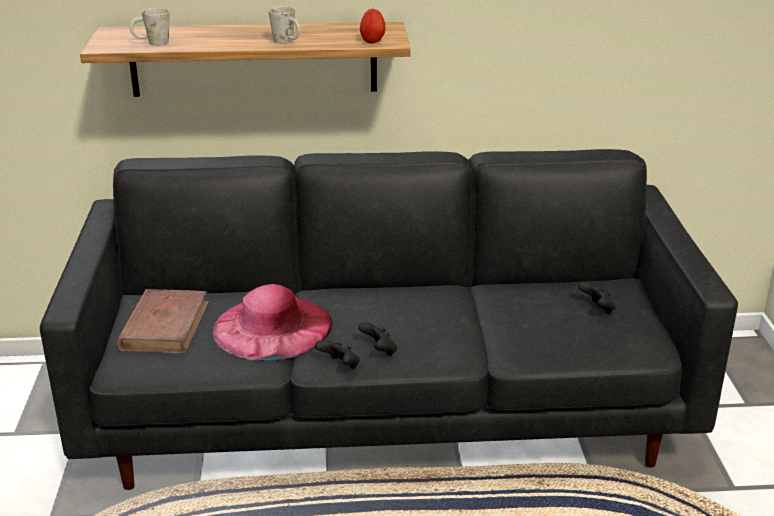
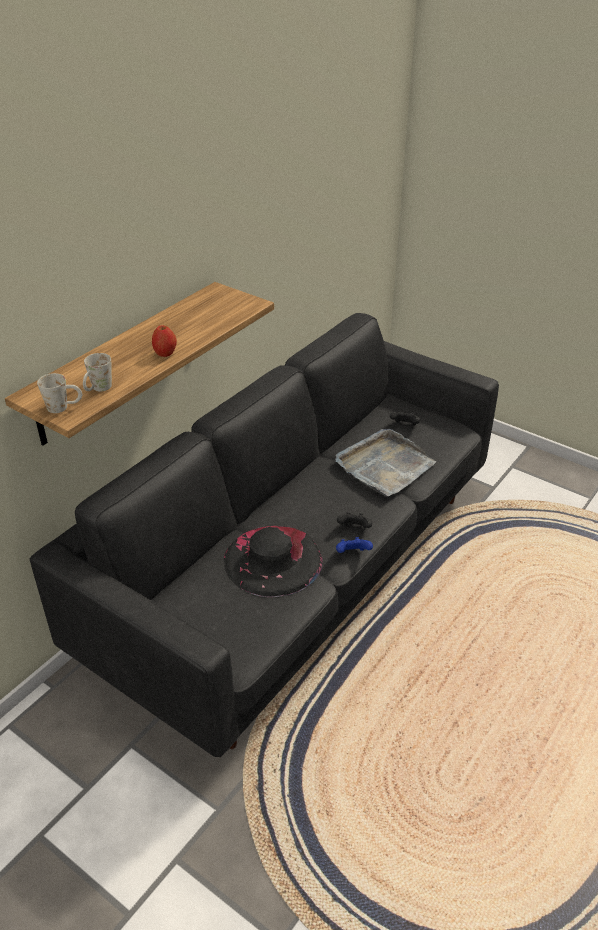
camera: 50 degrees left, 10 degrees up
(165, 326) = (209, 611): brown book -> none
(272, 327) = (273, 560): pink hat -> black hat
(287, 42) = (191, 337): white mug -> white mug (64, 407)
(340, 366) = (352, 554): black game controller -> blue game controller
(372, 41) = (242, 308): apple -> apple (165, 353)
(507, 326) = (384, 466): none -> grey tray

